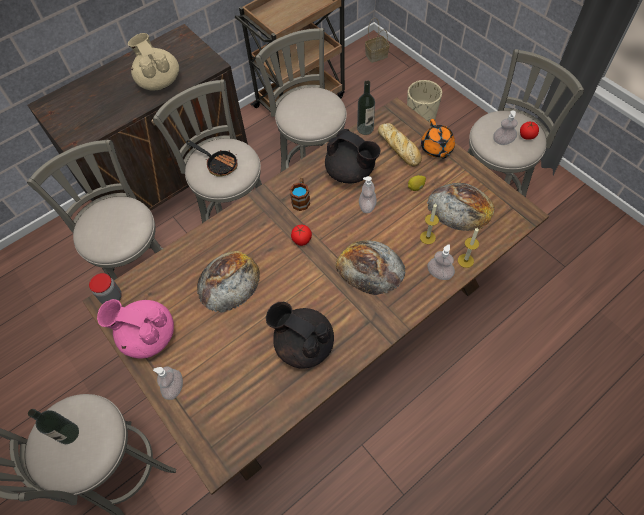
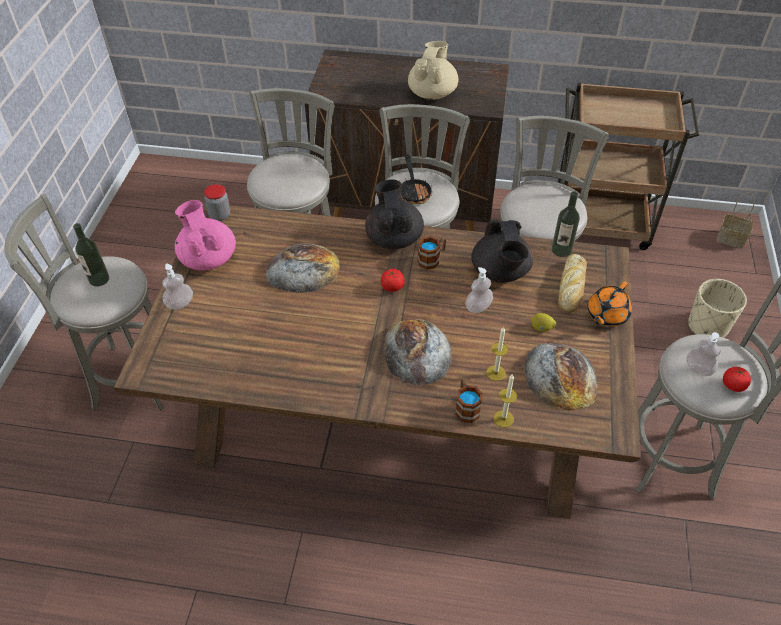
camera: 45 degrees right, 10 degrees down
(303, 344) = (293, 357): black teapot -> black teapot (394, 238)
(439, 273) = (466, 407): soap dispenser -> mug

